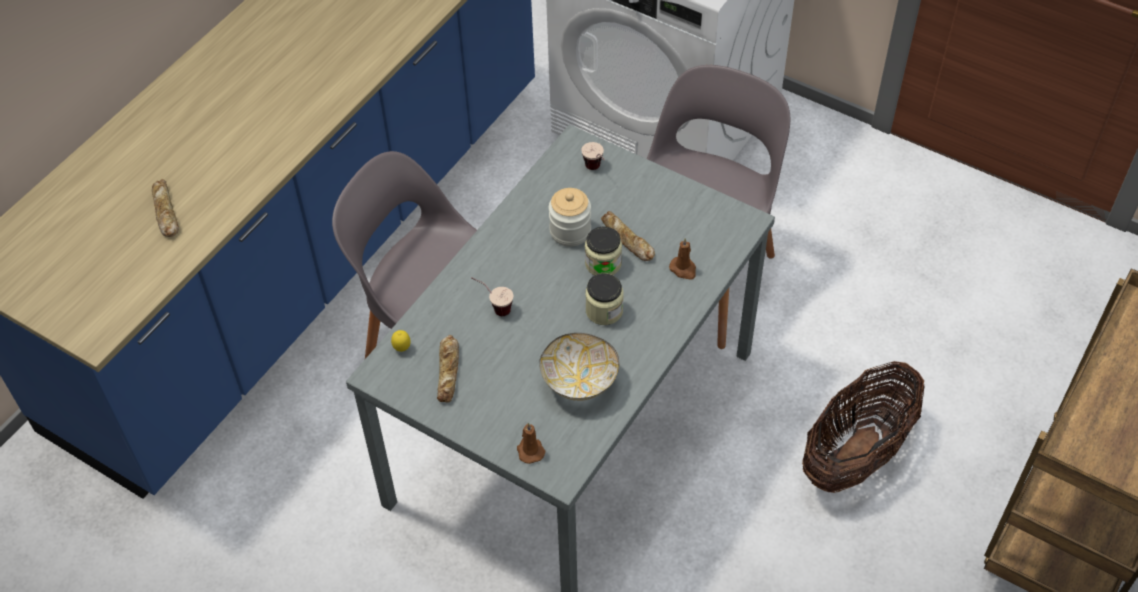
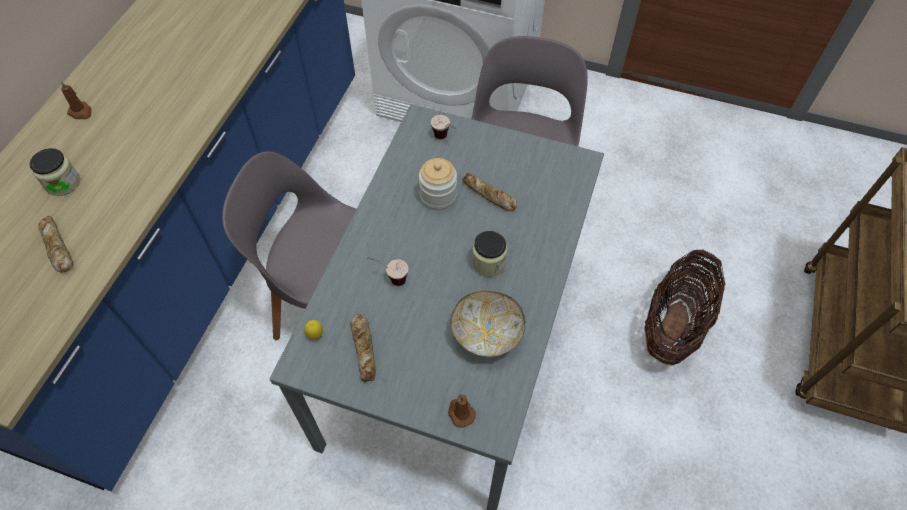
camera: 15 degrees left, 5 degrees up
(603, 263) = (475, 219): jar -> jar (63, 183)
(683, 269) = (544, 212): brown candle -> brown candle (81, 112)

